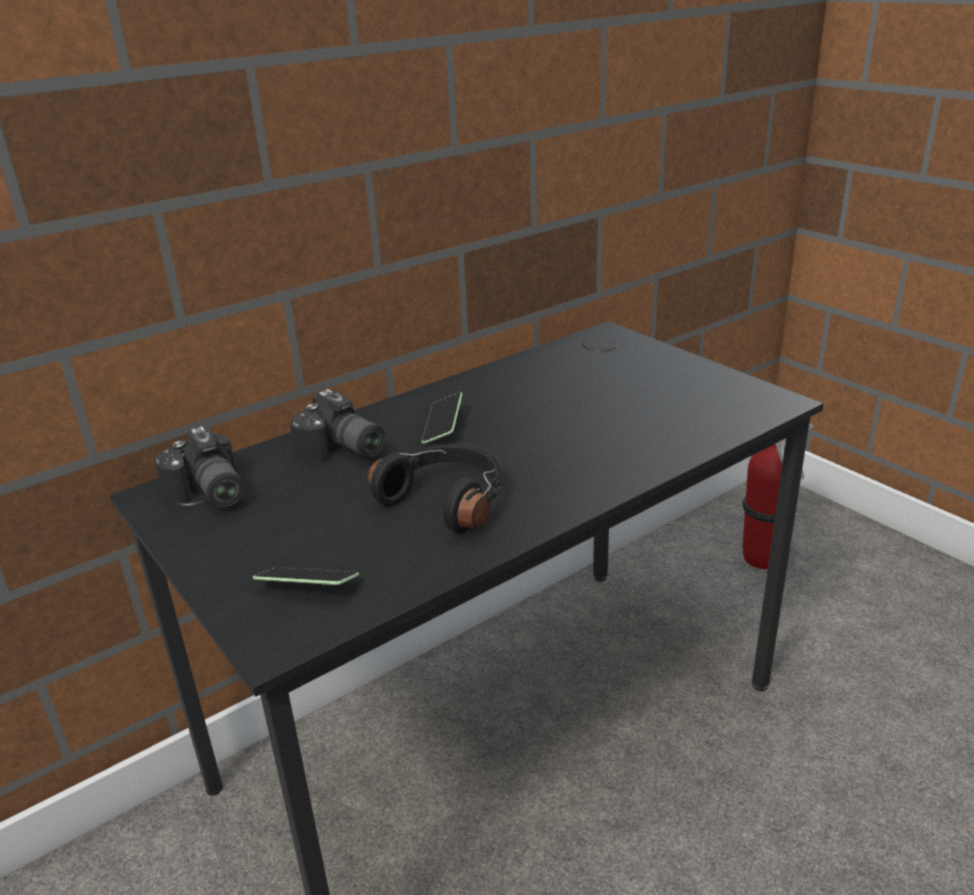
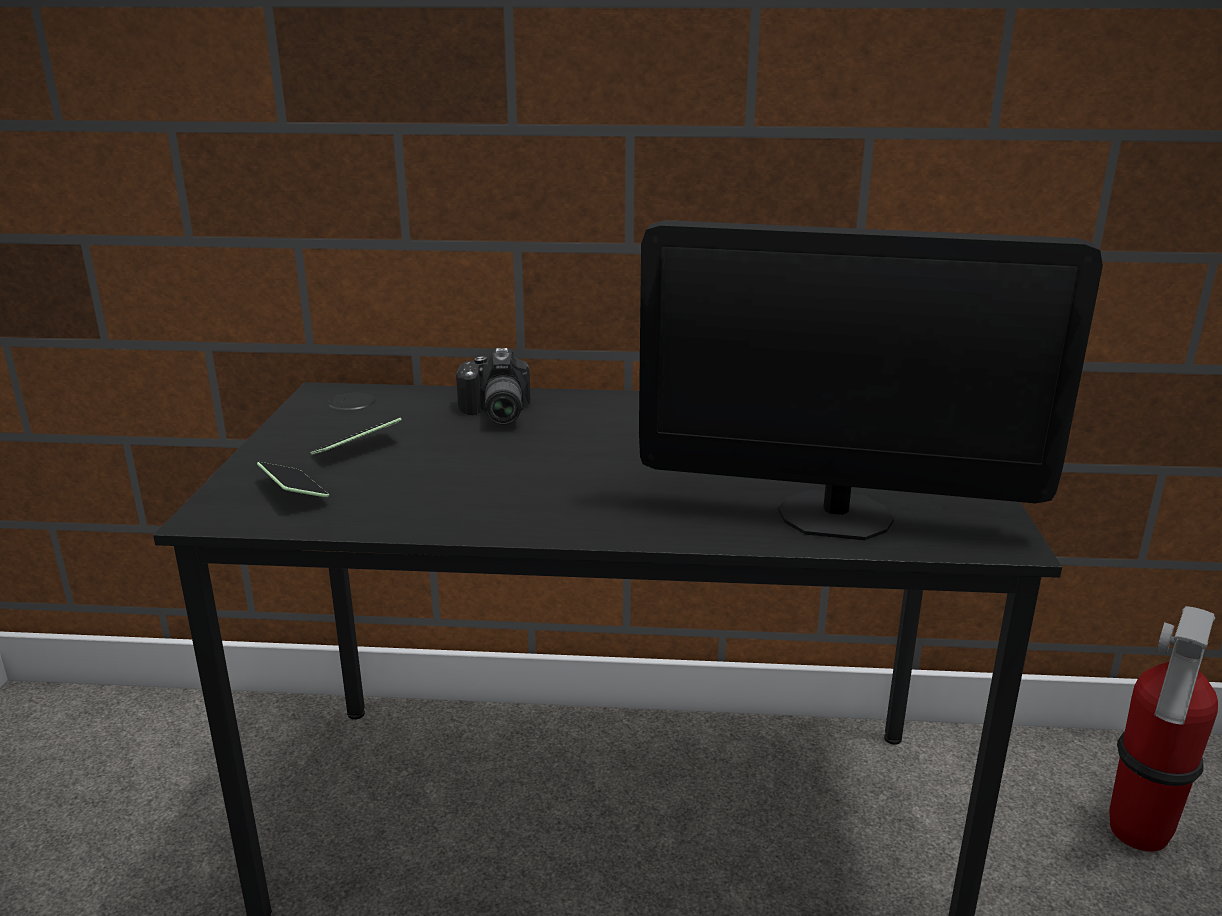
camera: 40 degrees right, 5 degrees down
(207, 494) = (353, 405): camera -> none
(443, 427) = (603, 427): phone -> phone (357, 448)
(448, 500) = (497, 481): black headphones -> none
(682, 424) = (835, 515): none -> monitor

